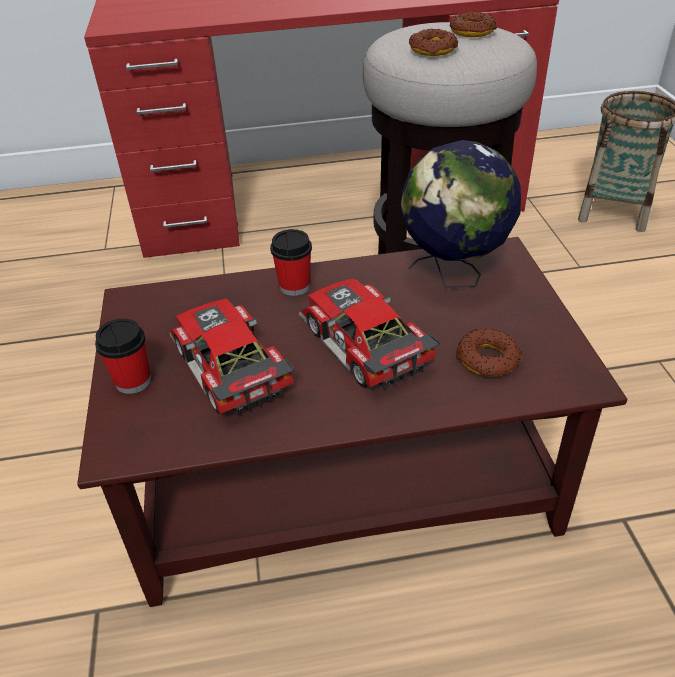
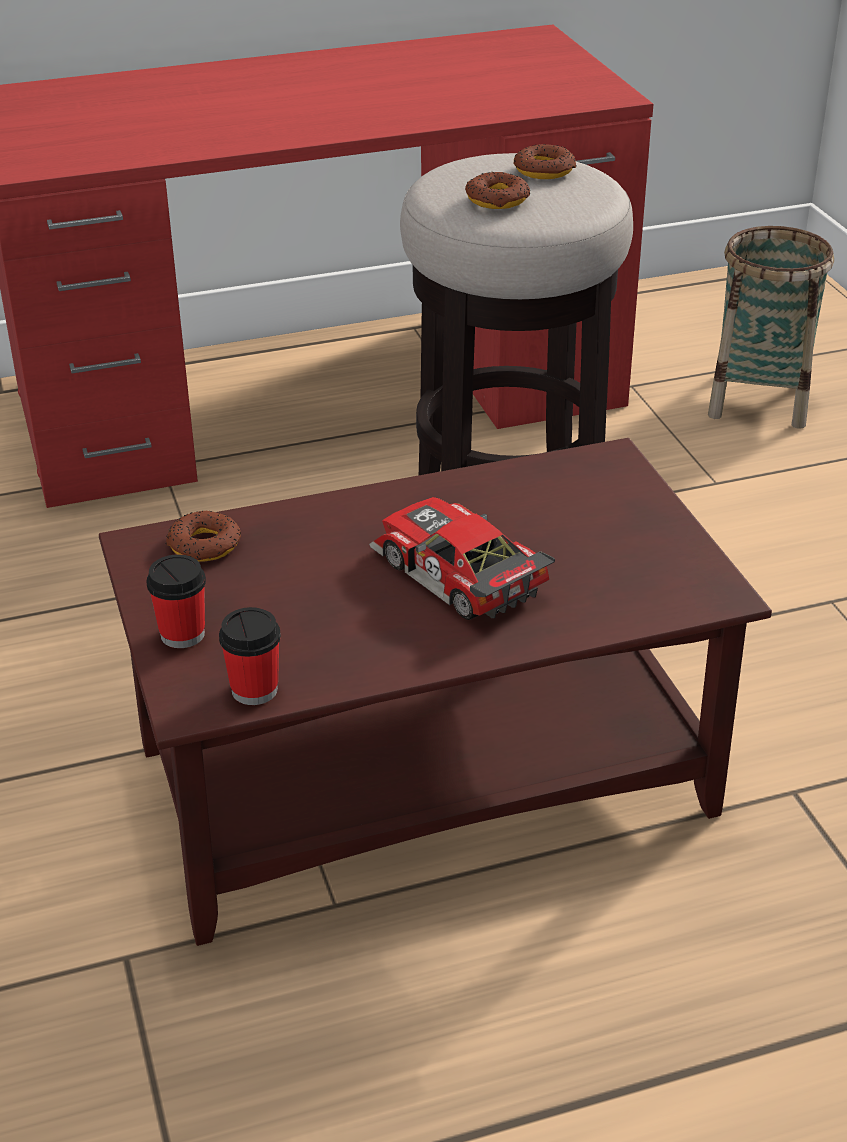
camera: 10 degrees left, 5 degrees down
(226, 369) = (295, 613): toy car -> none
(294, 286) = (353, 514): cup -> cup (254, 690)
(453, 276) = (554, 490): globe -> none
(487, 359) = (609, 581): donut -> donut (204, 545)

